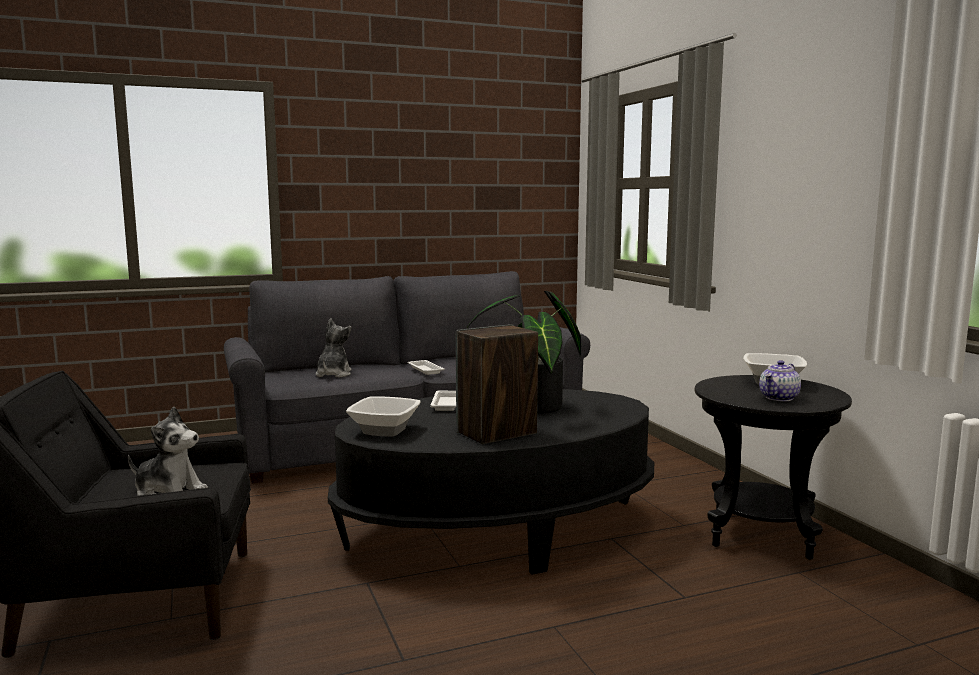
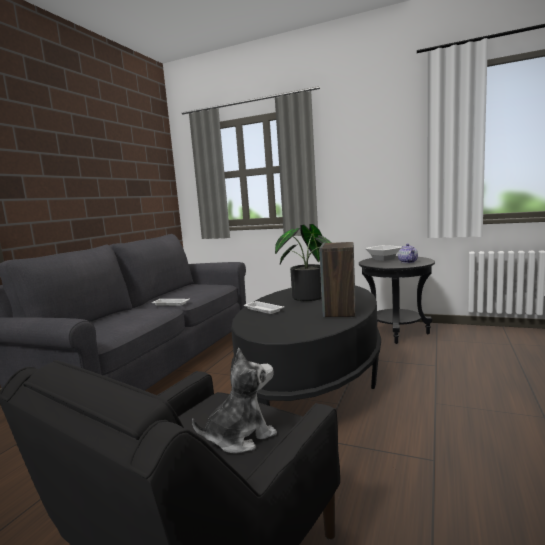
camera: 45 degrees left, 0 degrees up
(333, 374) = (113, 324): plush toy -> none
(386, 430) = (286, 330): bowl -> none

